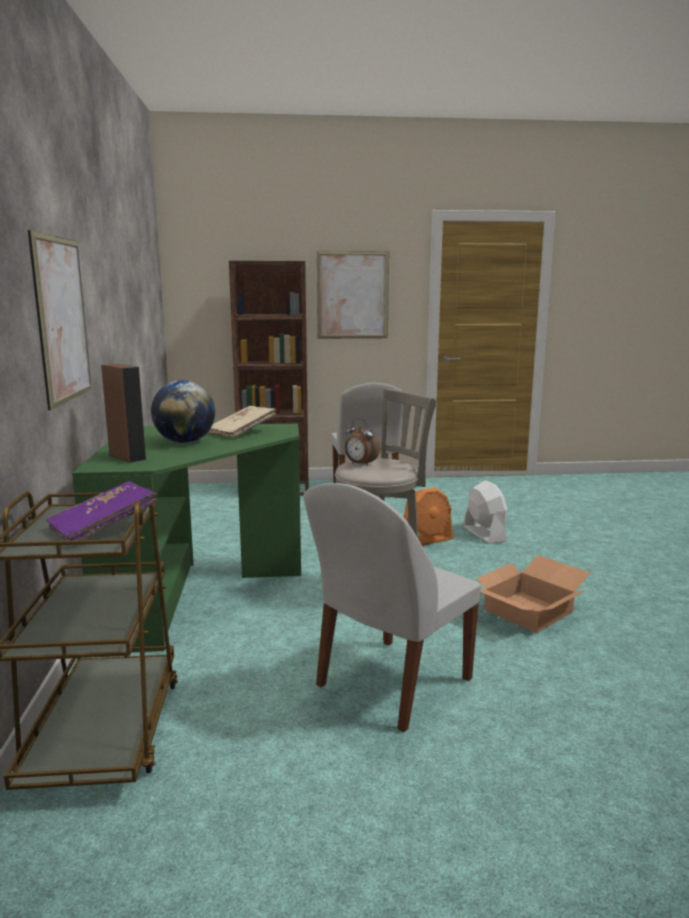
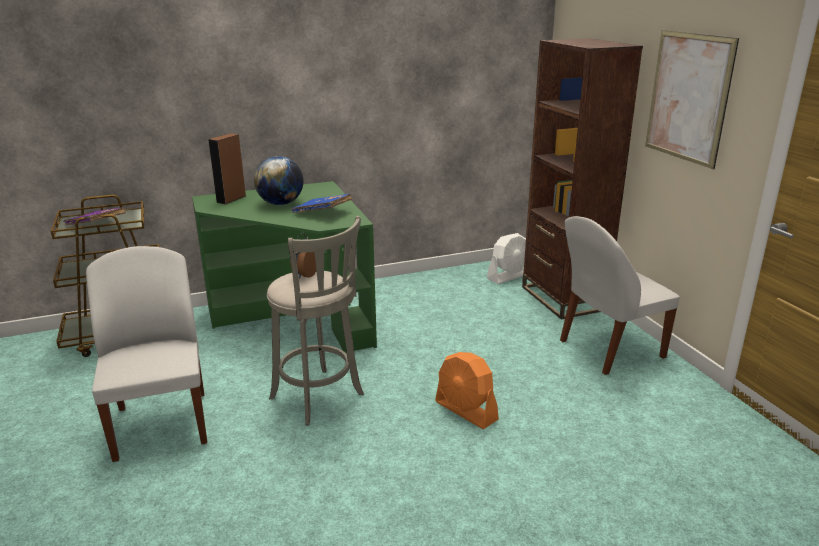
camera: 75 degrees right, 10 degrees up
(62, 319) = (217, 99): picture -> none
(242, 432) = (322, 212): beige book -> blue book
(391, 684) = (162, 423): white chair -> white chair turned 45 degrees clockwise
(484, 533) = (518, 454): white fan -> white fan (509, 276)
(527, 610) = (299, 495): cardboard box -> none

